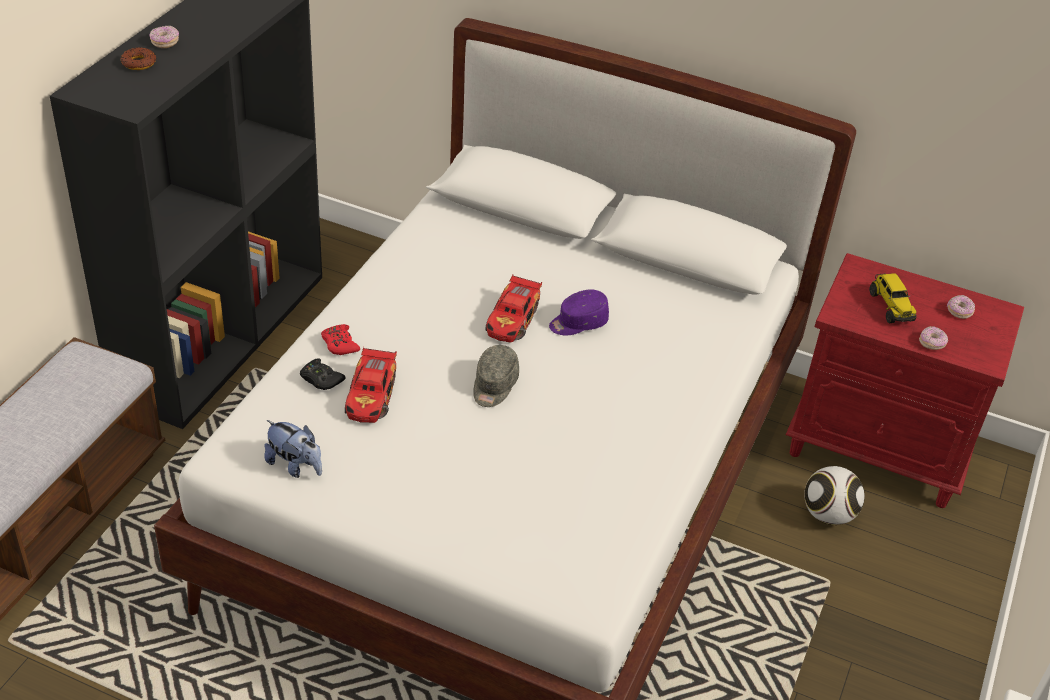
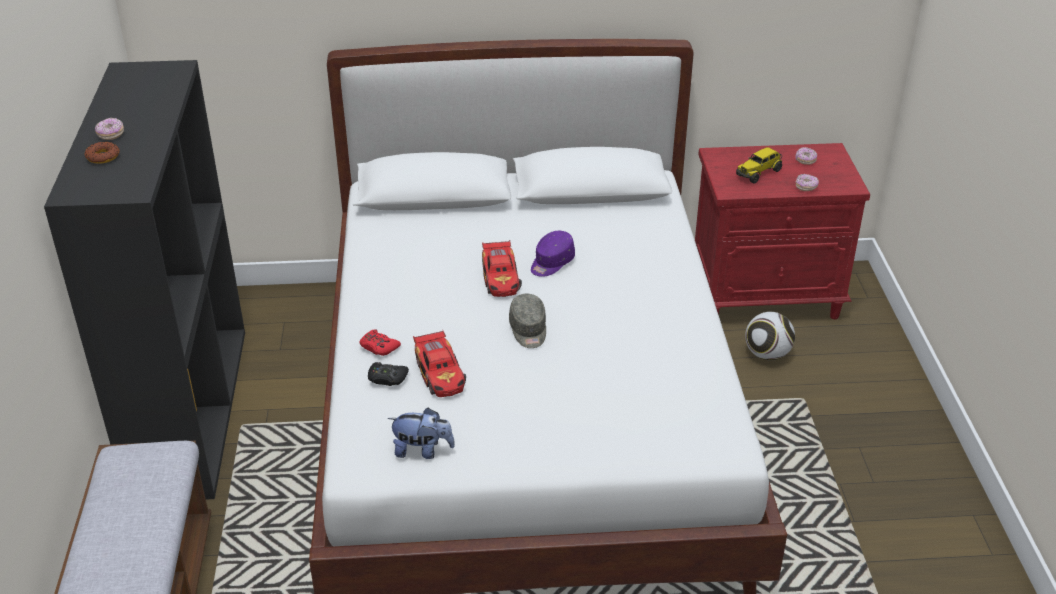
camera: 25 degrees left, 5 degrees down
(890, 306) = (759, 173): toy truck -> toy truck turned 90 degrees clockwise

